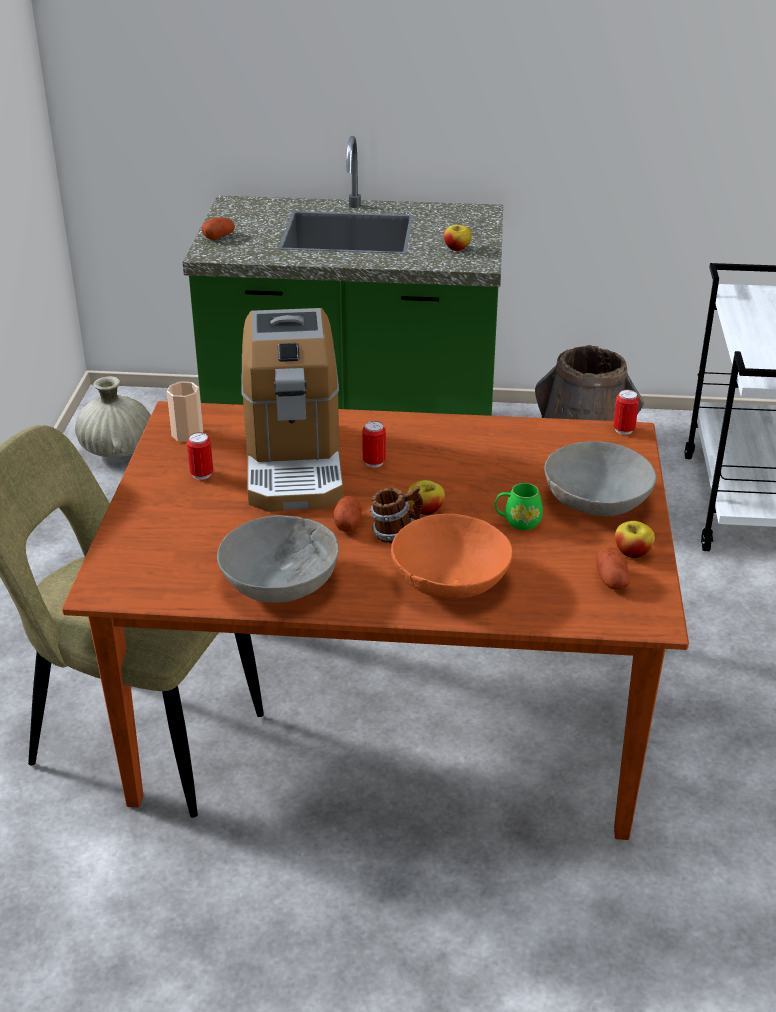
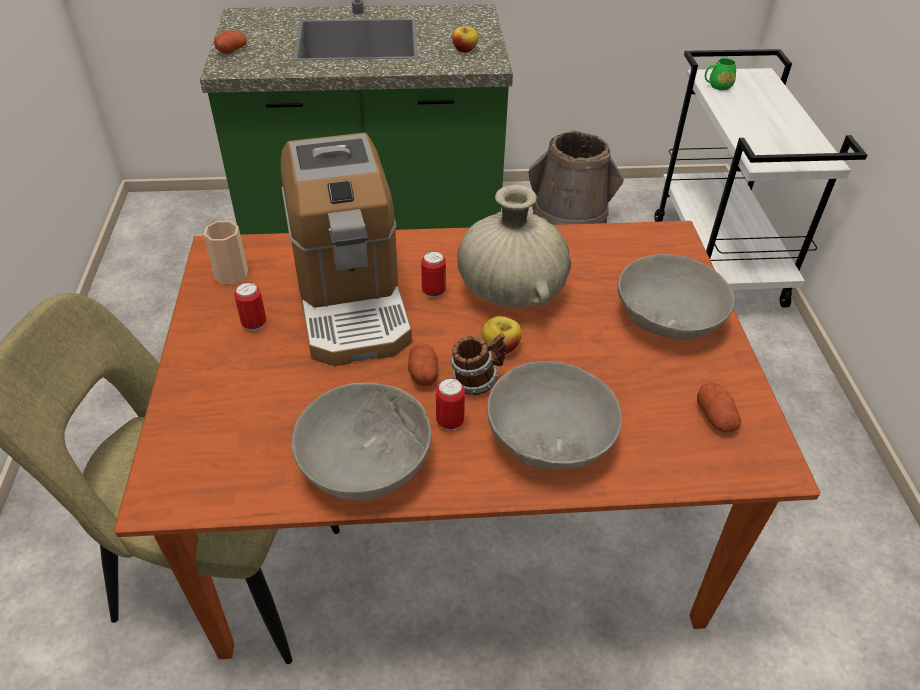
camera: 10 degrees left, 10 degrees up
(117, 450) = (160, 256): beige vase -> beige vase (511, 290)
(451, 580) = (551, 437): orange bowl -> grey bowl
(517, 522) = (598, 352): green mug -> green mug (717, 86)
(623, 430) = (667, 231): can -> can (450, 422)
(632, 552) = (724, 379): apple -> none

